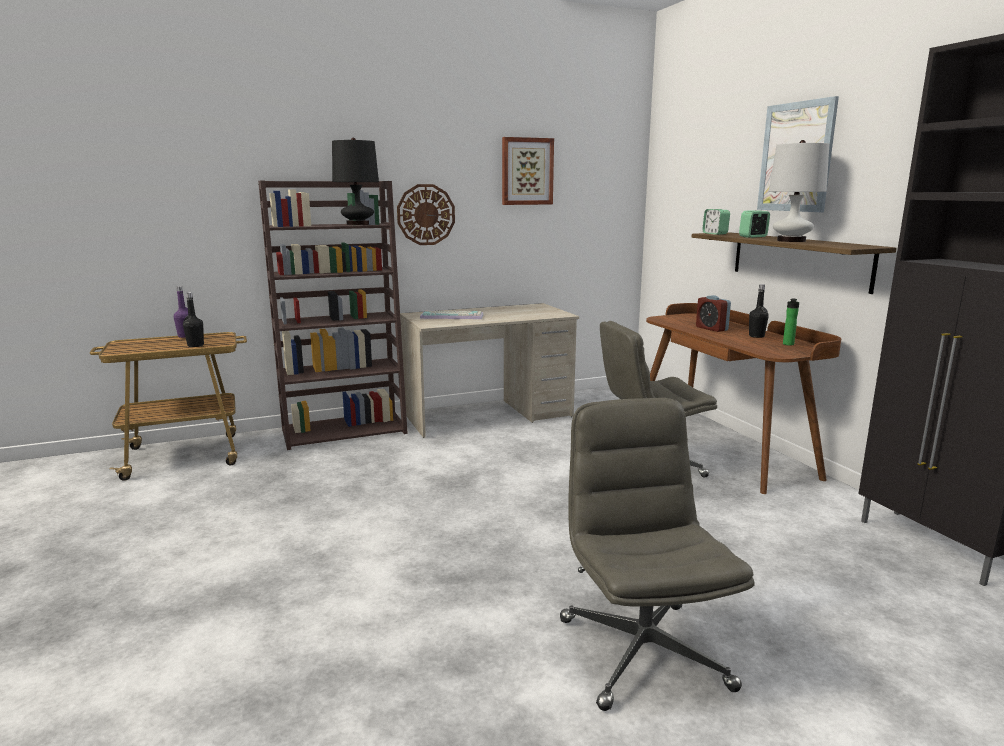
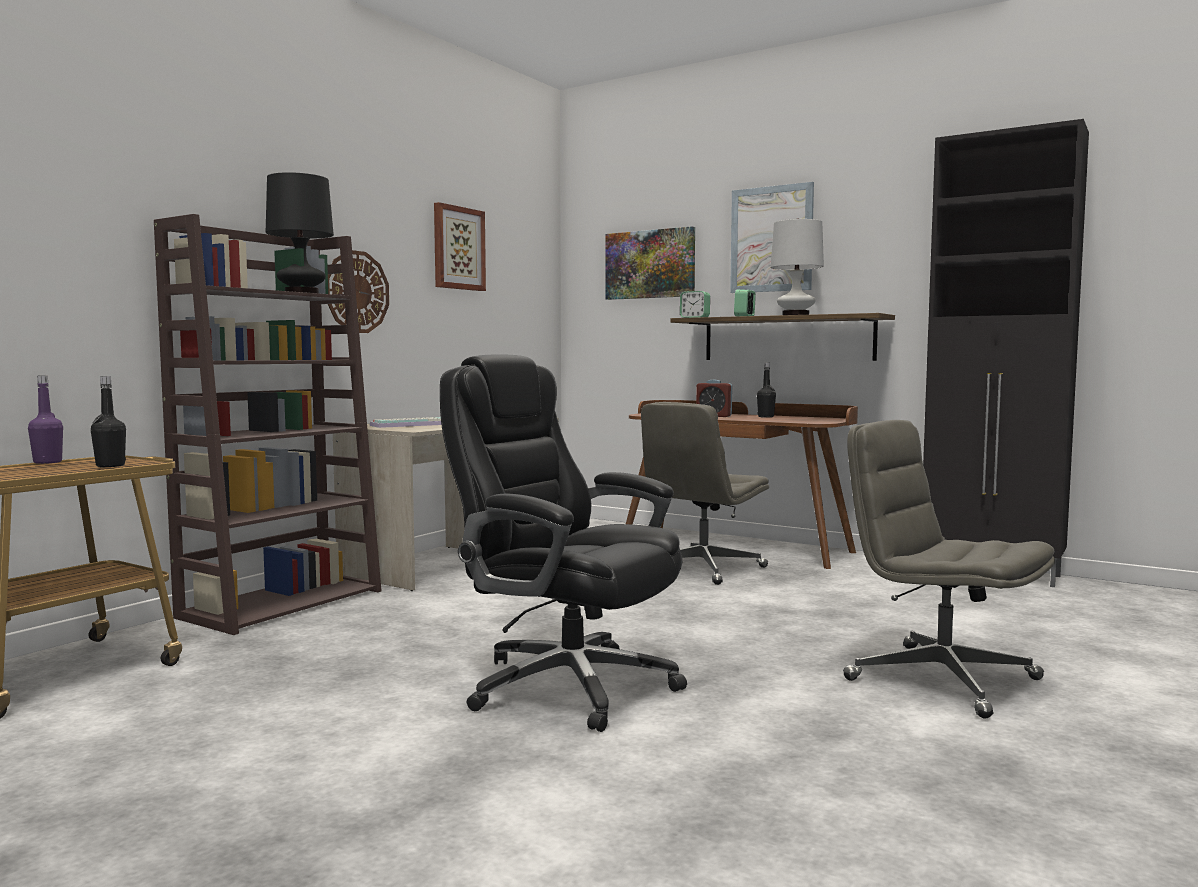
camera: 35 degrees left, 10 degrees down
(377, 550) = (566, 685): none -> black office chair
(703, 177) = (650, 264): none -> picture
(788, 344) = (807, 418): bottle -> none

